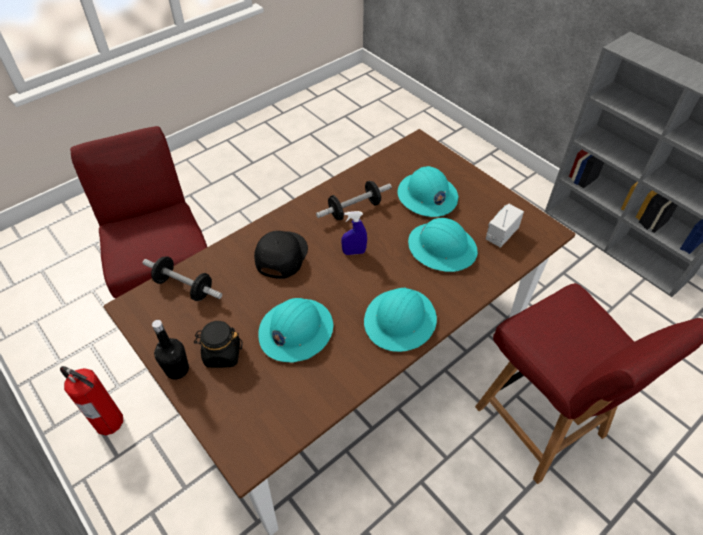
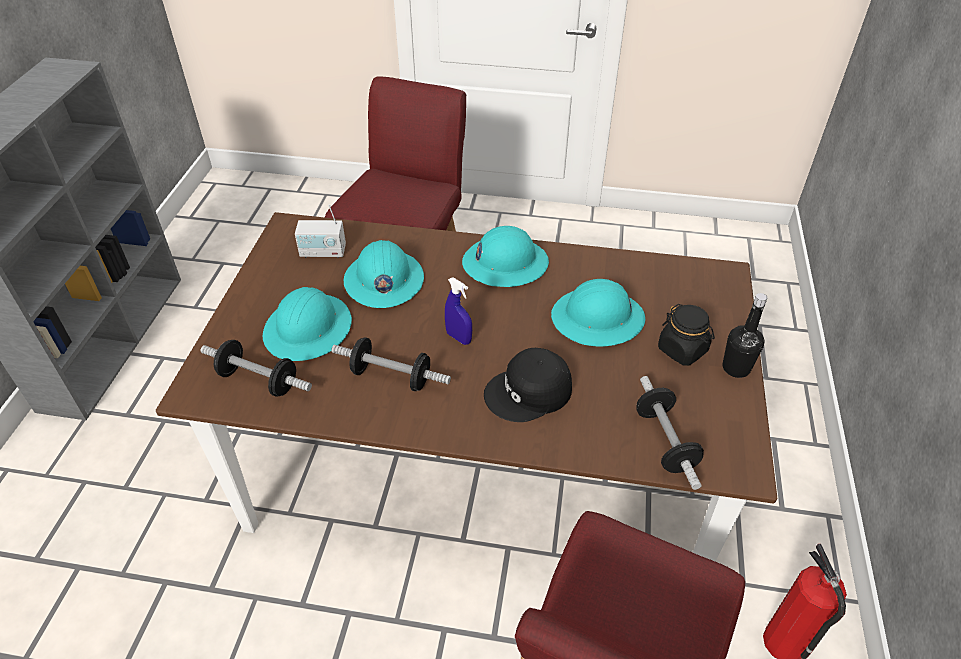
camera: 130 degrees left, 5 degrees down
(404, 164) = (259, 380): none -> dumbbell

